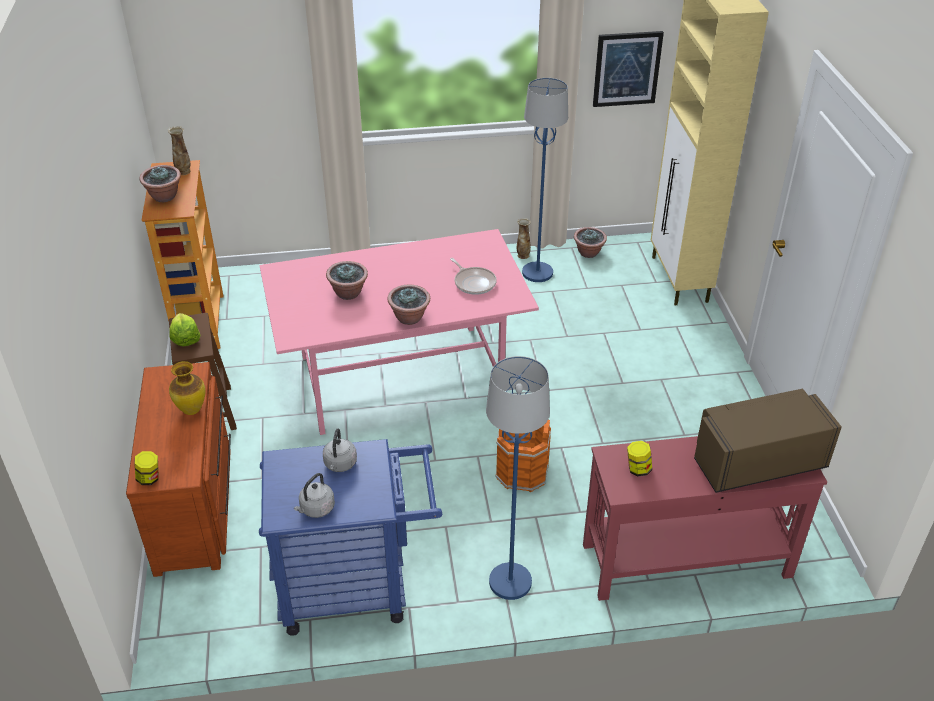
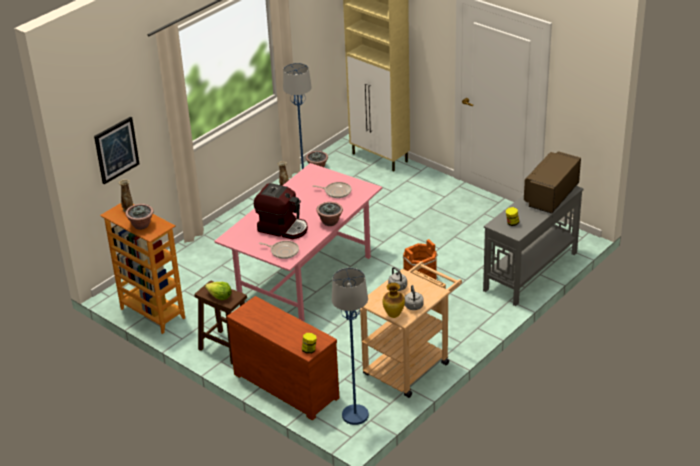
camera: 40 degrees left, 5 degrees down
(191, 410) = (282, 317): vase -> vase (393, 315)
(304, 323) = (283, 251): none -> frying pan
(348, 293) = (283, 228): potted plant -> coffee machine
(356, 587) = (410, 364): blue cart -> beige cart
(510, 582) = (472, 322): blue floor lamp -> blue floor lamp (355, 415)
(627, 68) = (309, 44): picture -> picture (116, 150)
(685, 560) = (530, 271): red console table -> grey console table

